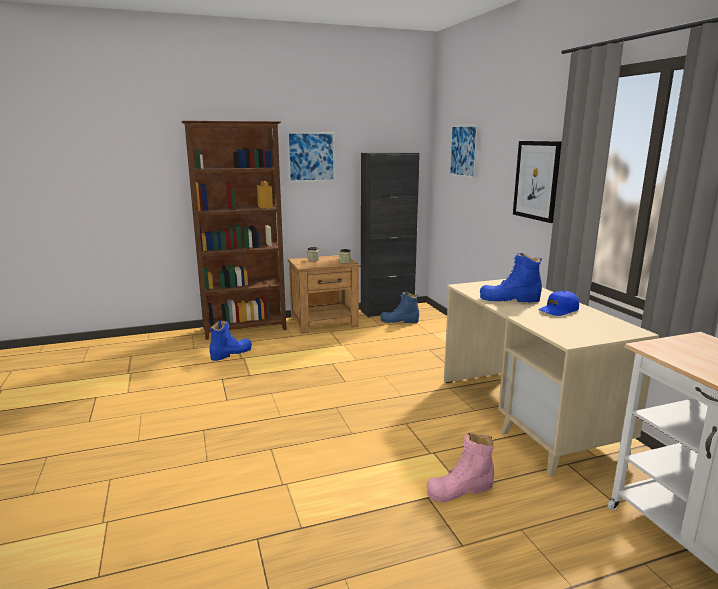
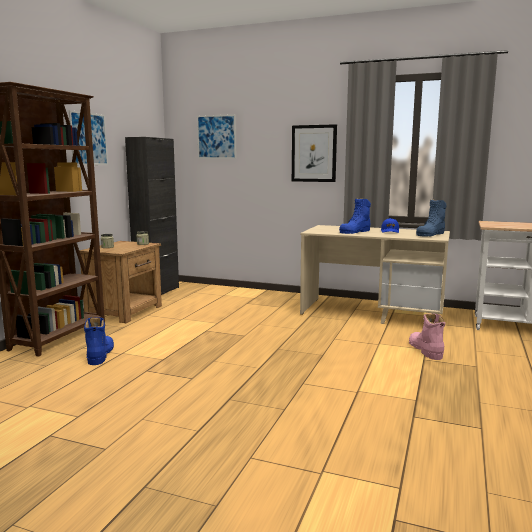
camera: 50 degrees left, 5 degrees down
(399, 321) = (183, 295): blue boot -> blue boot (430, 234)
(460, 489) = (425, 350): pink boot -> pink boot turned 150 degrees clockwise

